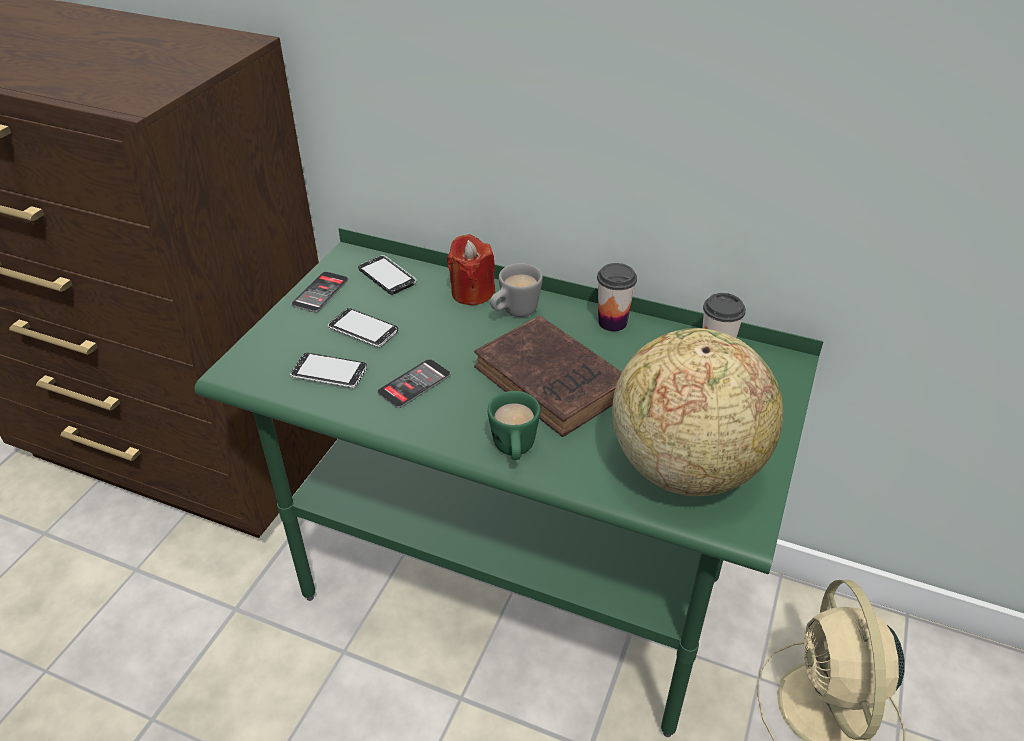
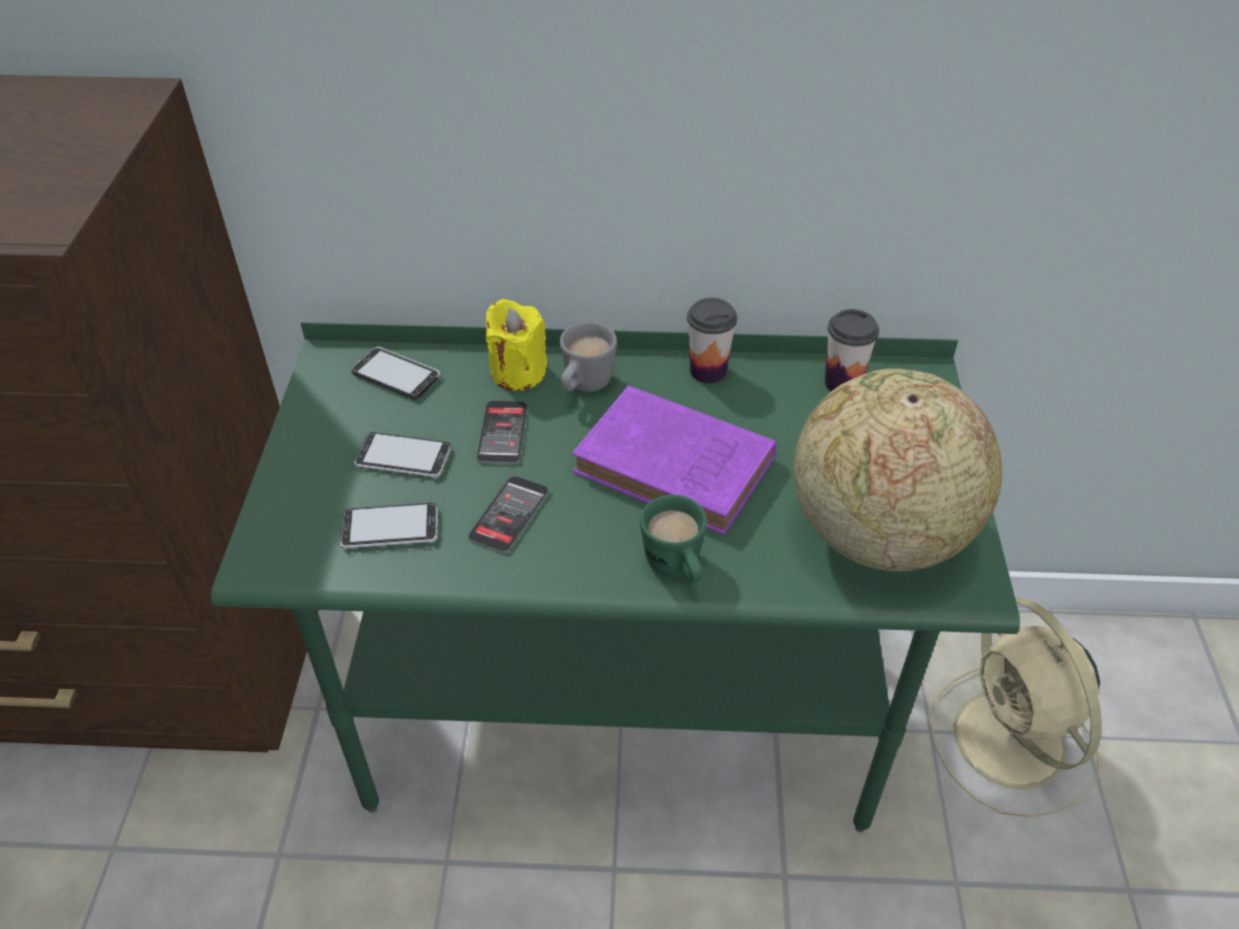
camera: 20 degrees left, 5 degrees up
(320, 293) = (317, 419): phone -> phone (502, 433)
(472, 293) = (518, 372): red candle -> yellow candle
(554, 383) = (679, 468): brown book -> purple book

